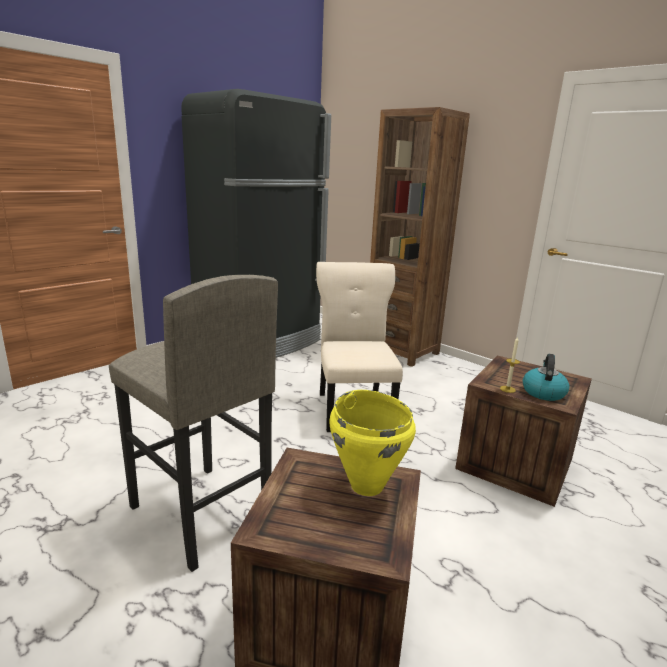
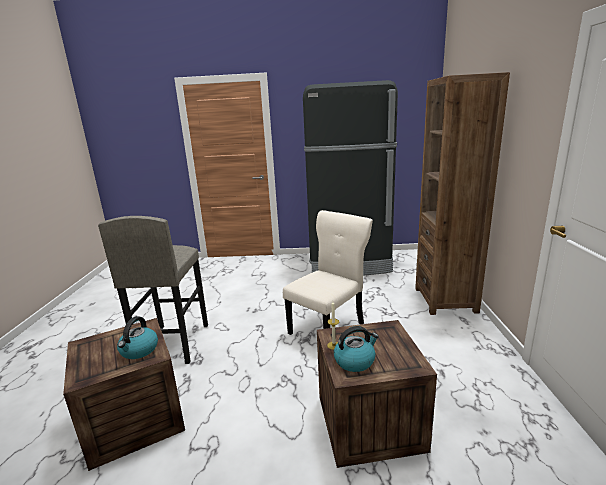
camera: 50 degrees right, 0 degrees up
(367, 485) = (139, 350): yellow cooking pot -> kettle

